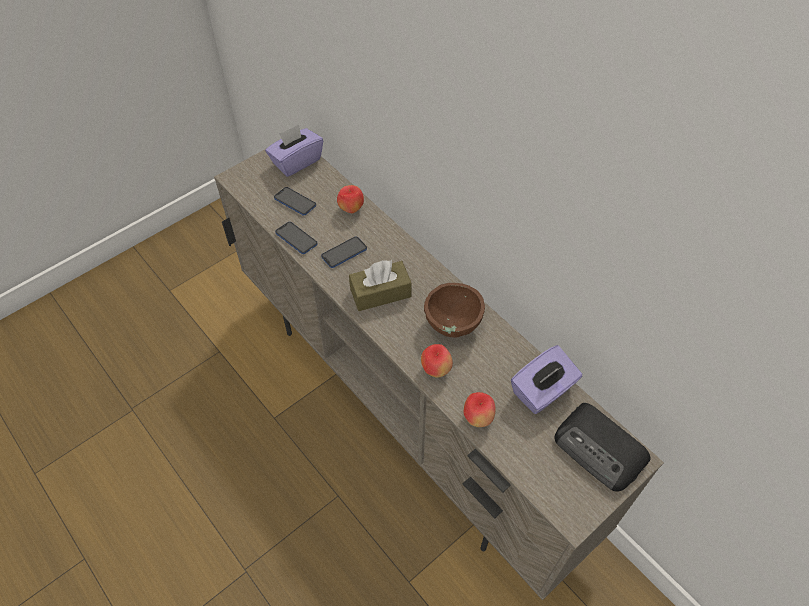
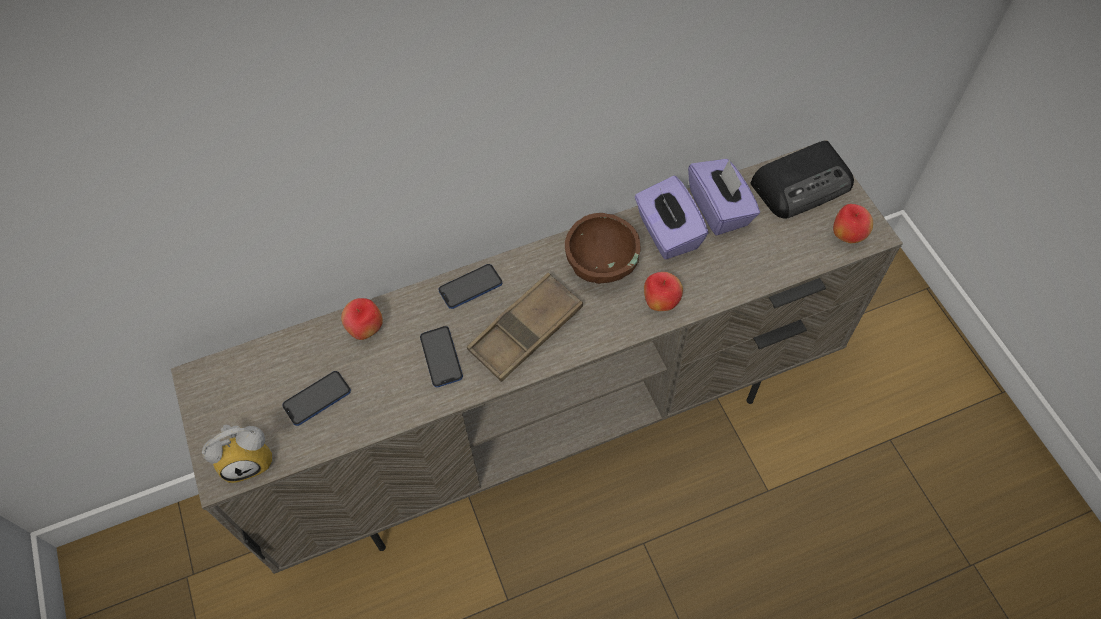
camera: 70 degrees left, 5 degrees up
(248, 185) = (249, 458): none -> alarm clock
(296, 161) = (235, 379): purple tissue box -> purple tissue box (667, 233)
(296, 238) = (388, 412): phone -> phone (470, 287)
(380, 293) = (525, 331): brown tissue box -> brown tray
(478, 418) = (736, 280): apple -> apple (847, 236)

